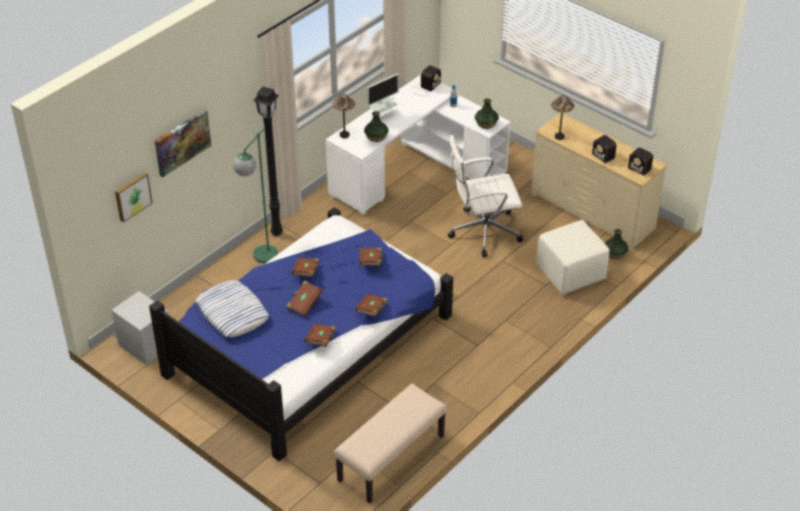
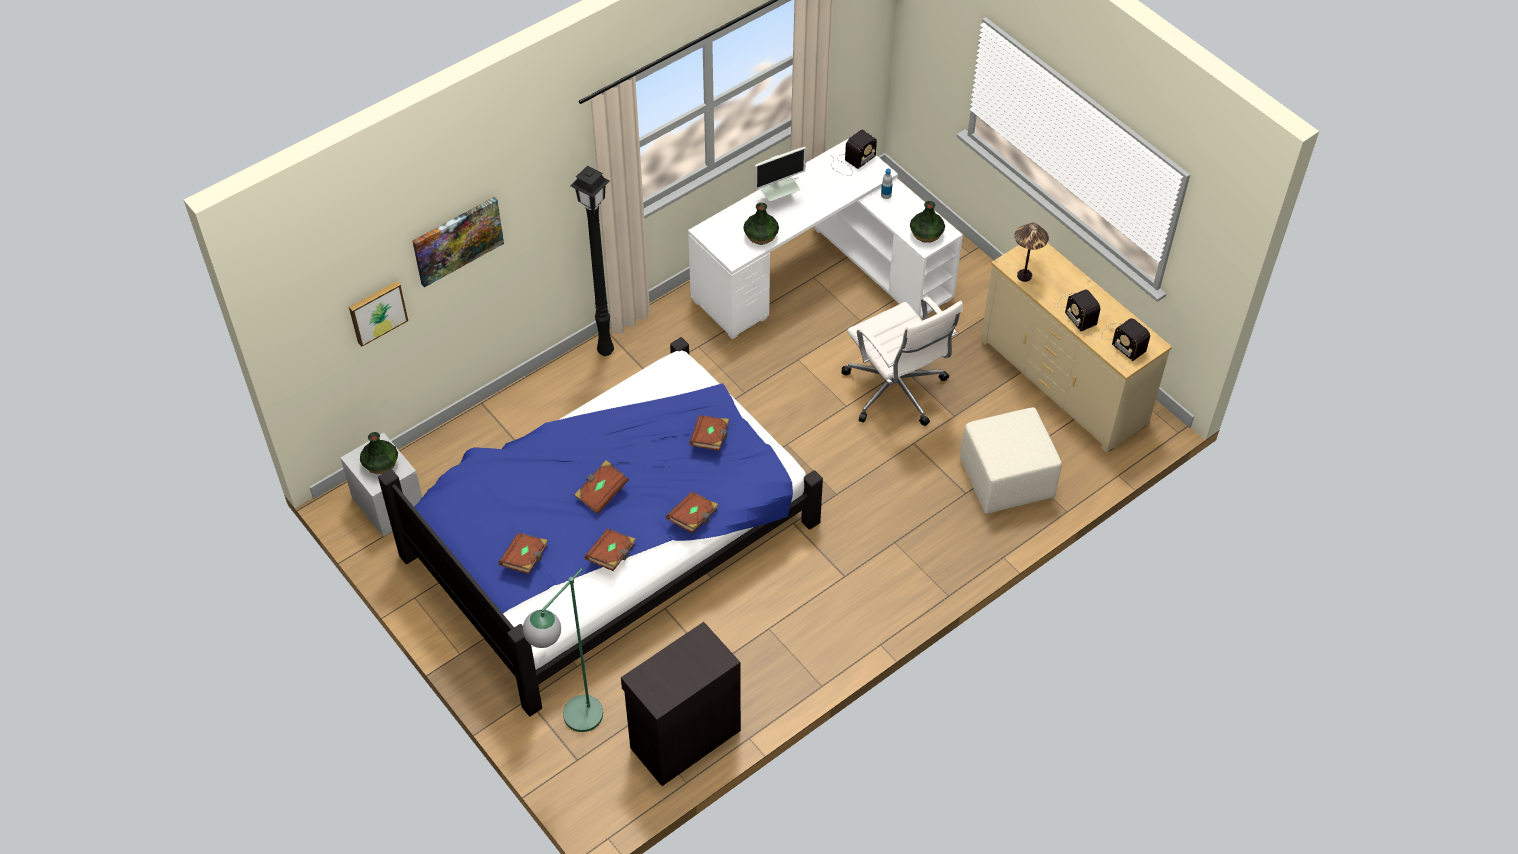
camera: 10 degrees right, 10 degrees up
(232, 313) = (499, 492): pillow -> none
(261, 260) = (574, 392): green floor lamp -> green floor lamp (574, 725)
(306, 272) = (616, 441): brown book -> brown book (525, 559)
(344, 135) = (716, 227): table lamp -> none
(391, 459) = (683, 738): beige bench -> black cabinet
(482, 231) = (896, 391): white office chair -> white office chair turned 120 degrees counterclockwise
(615, 253) = (1079, 456): vase -> vase (381, 464)

